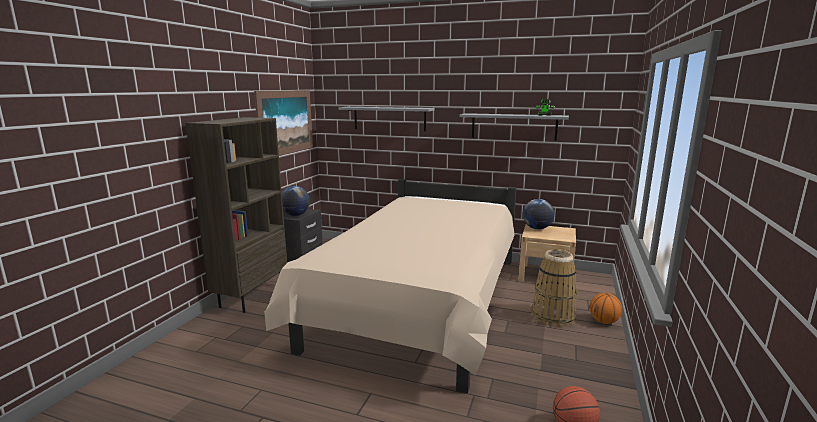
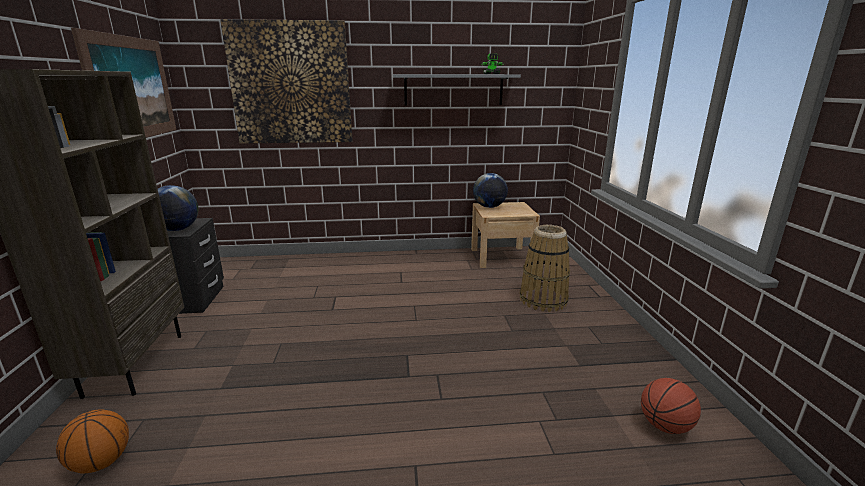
camera: 25 degrees left, 5 degrees up
(389, 118) = (291, 84): grey shelf -> picture
(420, 304) = (393, 318): beige bed -> none
(603, 321) = (591, 294): basketball -> basketball (101, 462)

